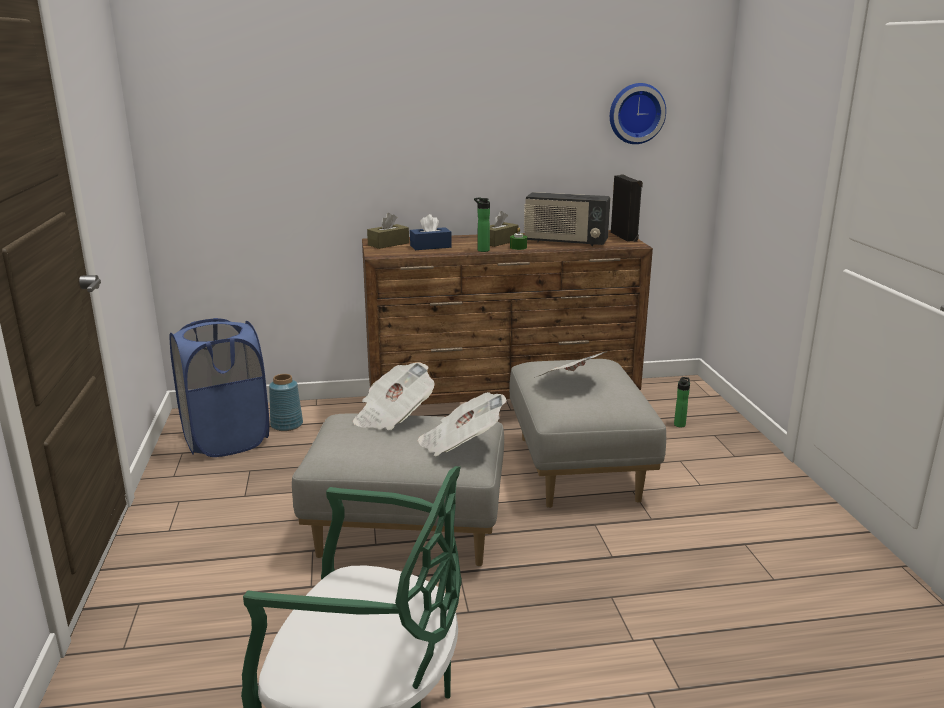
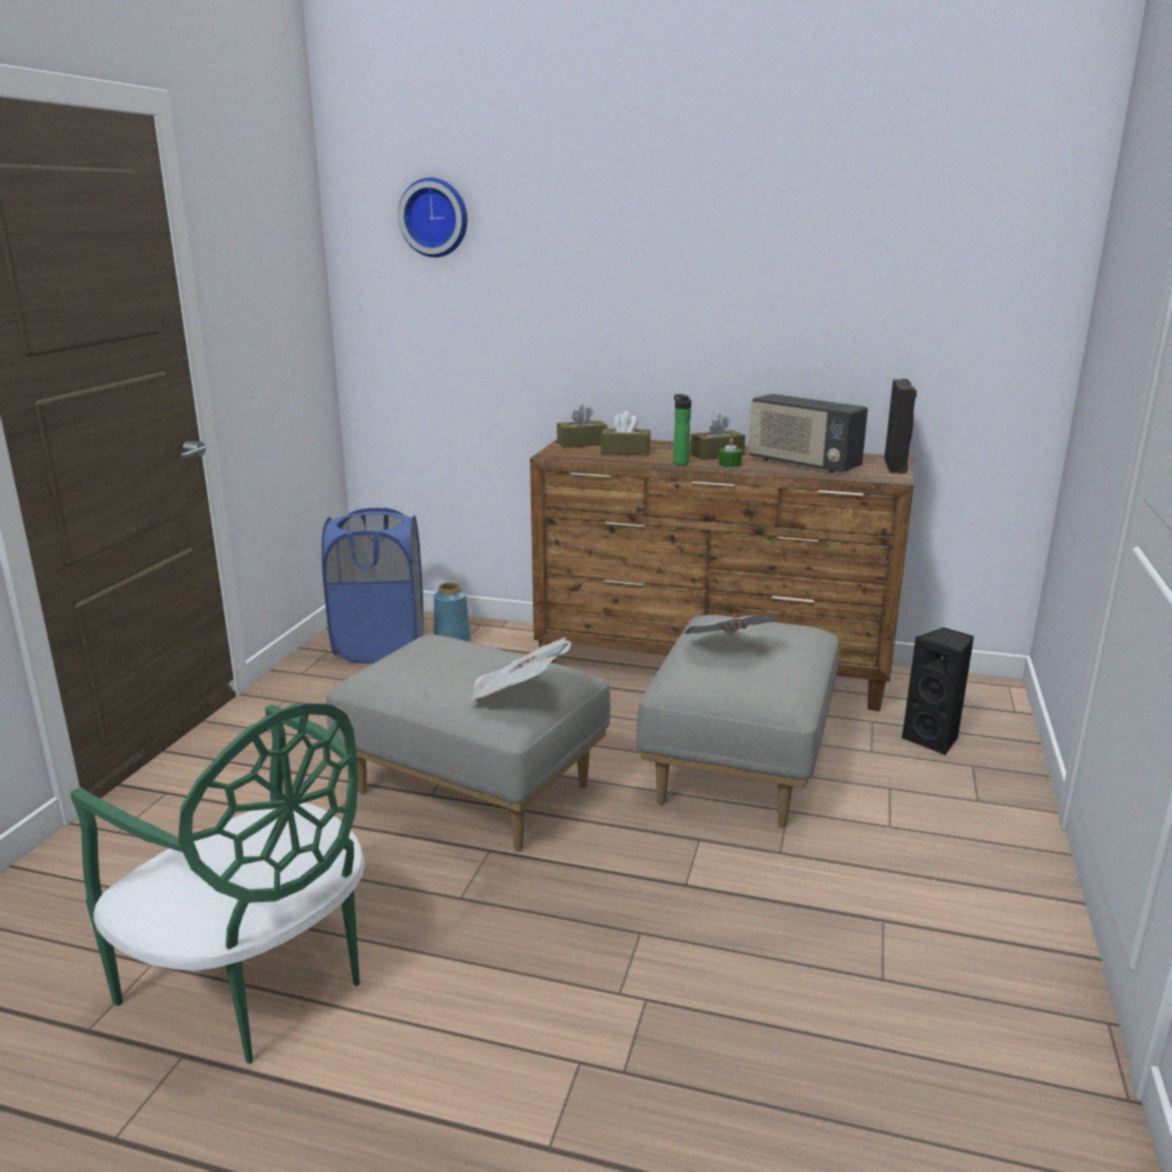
camera: 25 degrees right, 0 degrees up
(393, 416) = (479, 648): newspaper -> none
(430, 246) = (625, 451): blue tissue box -> brown tissue box
(635, 113) = (941, 294): wall clock -> wall clock (435, 217)
(680, 424) = (933, 740): bottle -> black speaker

